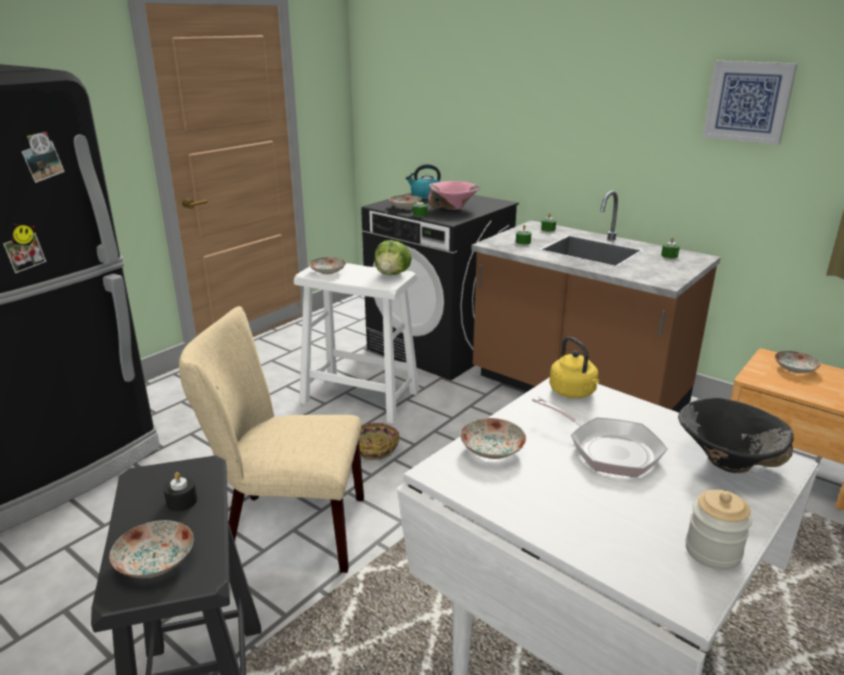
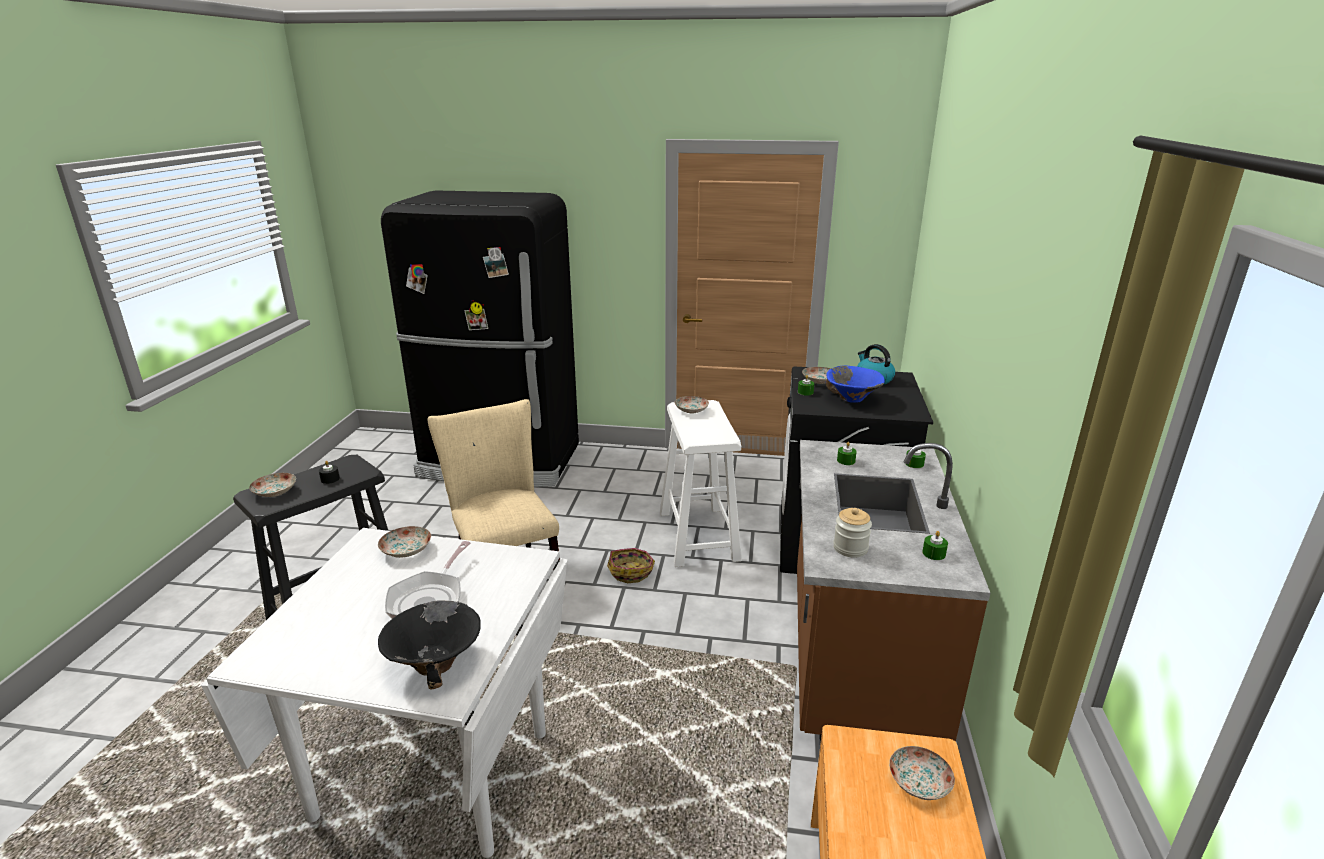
camera: 60 degrees right, 0 degrees up
(392, 274) = (719, 434): lettuce -> none
(453, 208) = (852, 399): pink bowl -> blue bowl
(574, 393) = (518, 566): yellow kettle -> none
(712, 552) = (301, 668): jar -> jar (850, 548)
(748, 101) = (1051, 387): picture -> none

